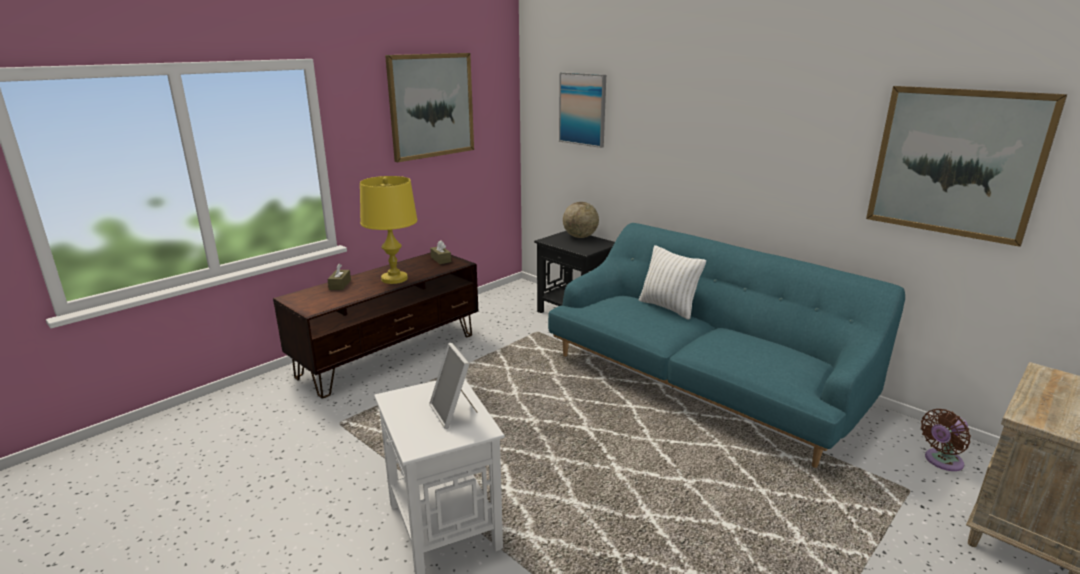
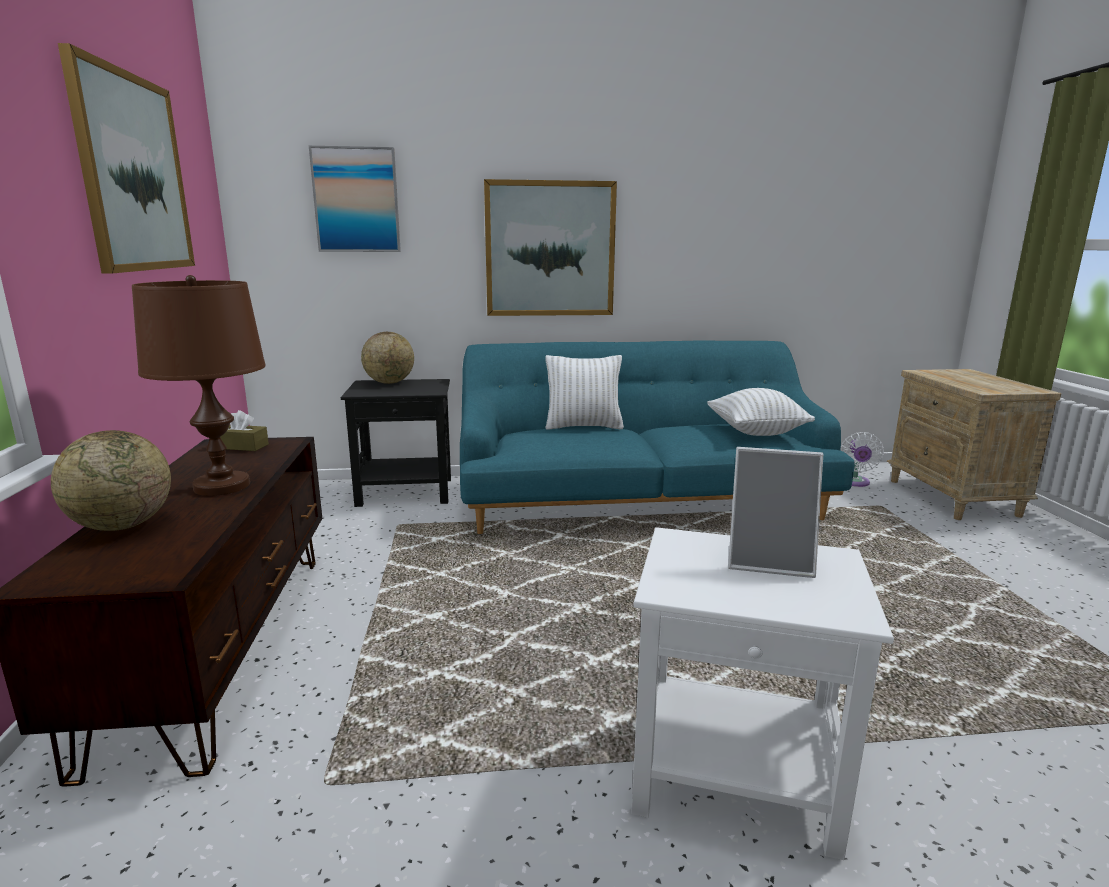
camera: 50 degrees left, 5 degrees down
(340, 285) = (122, 526): brown tissue box -> globe
(394, 279) = (222, 486): yellow table lamp -> brown table lamp
(783, 362) = (756, 432): none -> white pillow
(941, 461) = (854, 482): brown fan -> white fan
(956, 163) = (803, 219): picture -> picture (550, 249)

